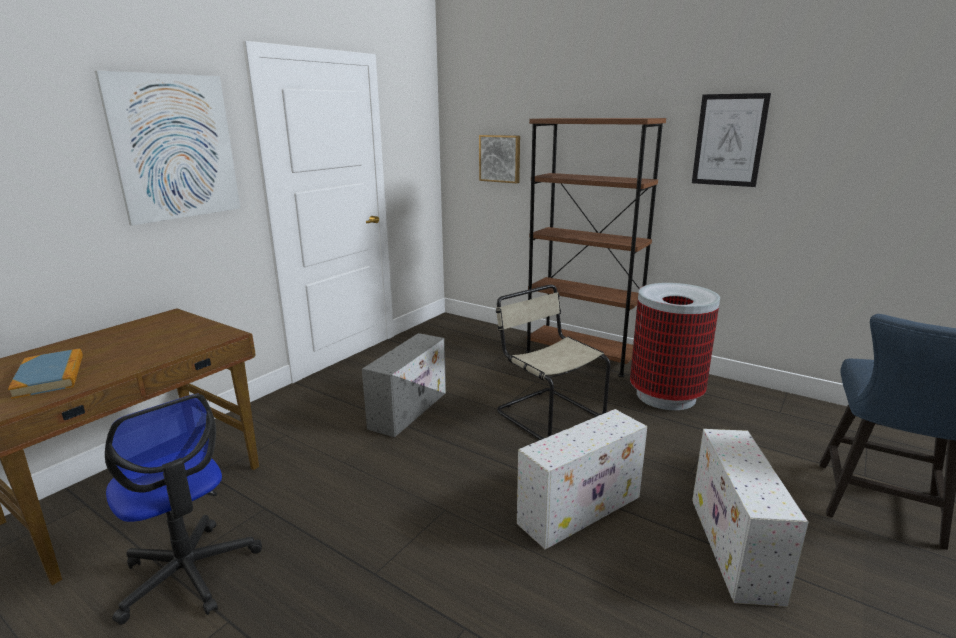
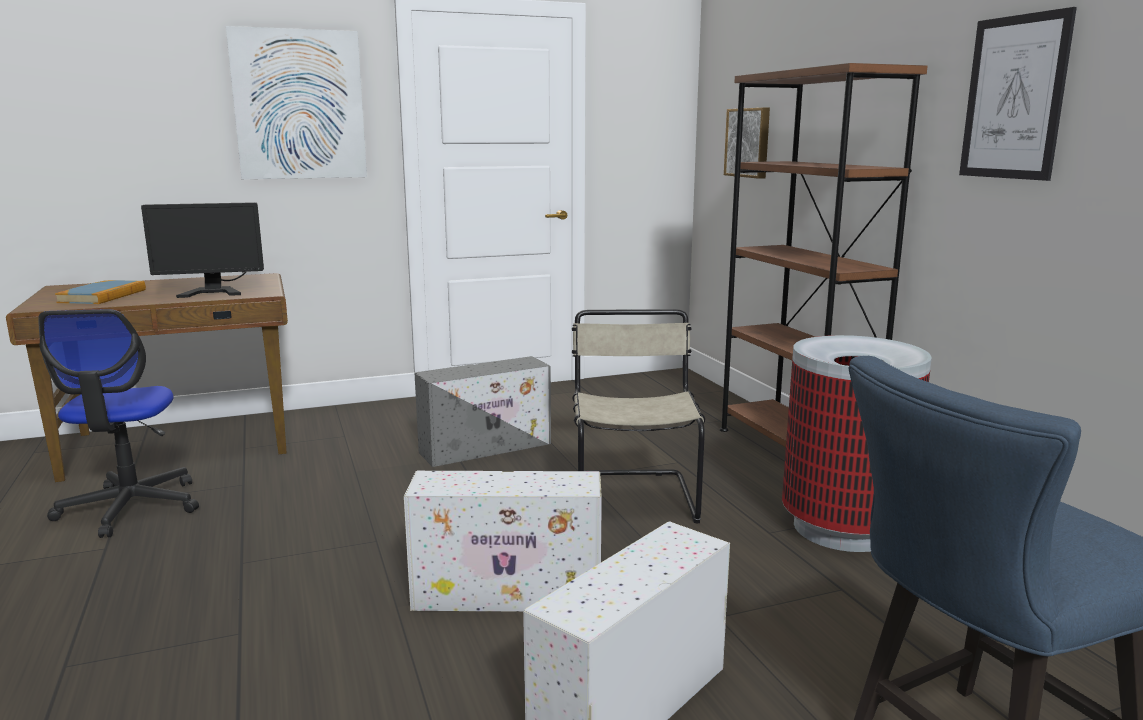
camera: 35 degrees right, 5 degrees down
(164, 340) = (215, 290): none -> monitor

